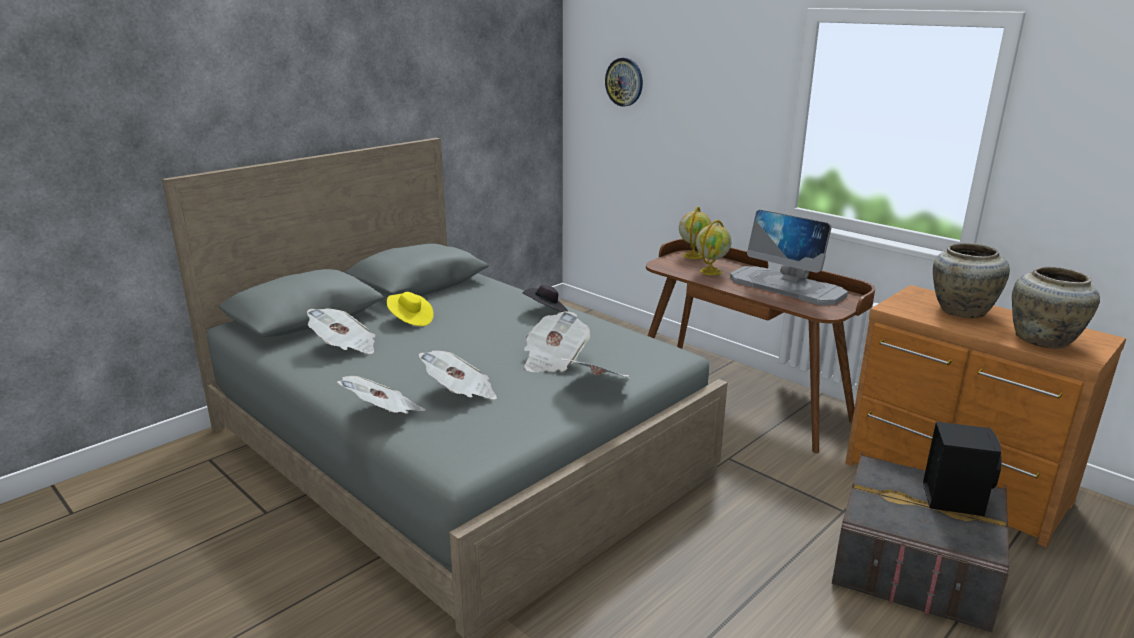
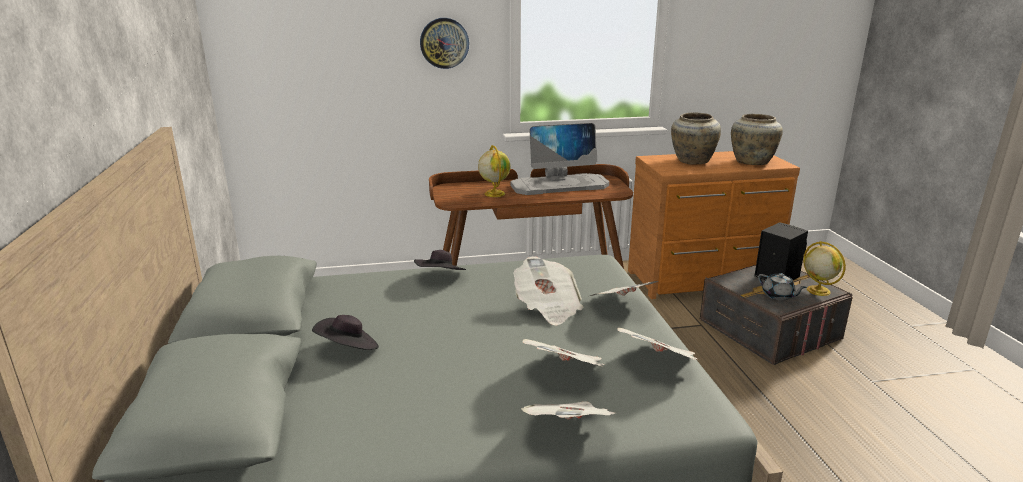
camera: 55 degrees left, 0 degrees up
(345, 347) = (360, 411): newspaper -> newspaper (659, 363)
(410, 320) = (348, 349): yellow hat -> black hat
(624, 82) = (304, 32): wall clock -> wall clock (444, 43)
(693, 255) = (452, 187): globe -> globe (817, 290)
(898, 510) = (778, 296): none -> grey teapot

